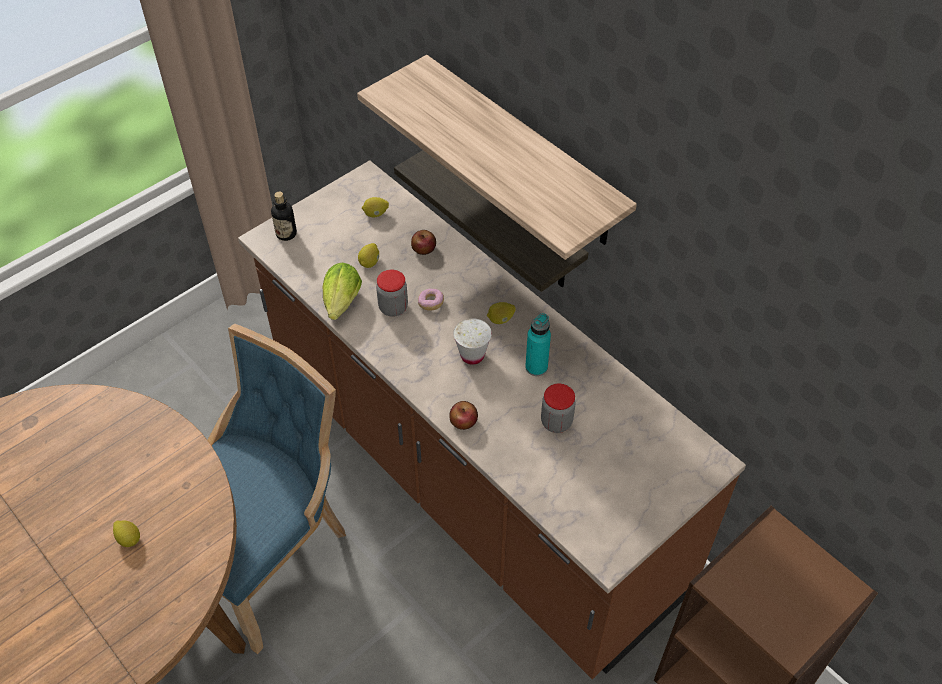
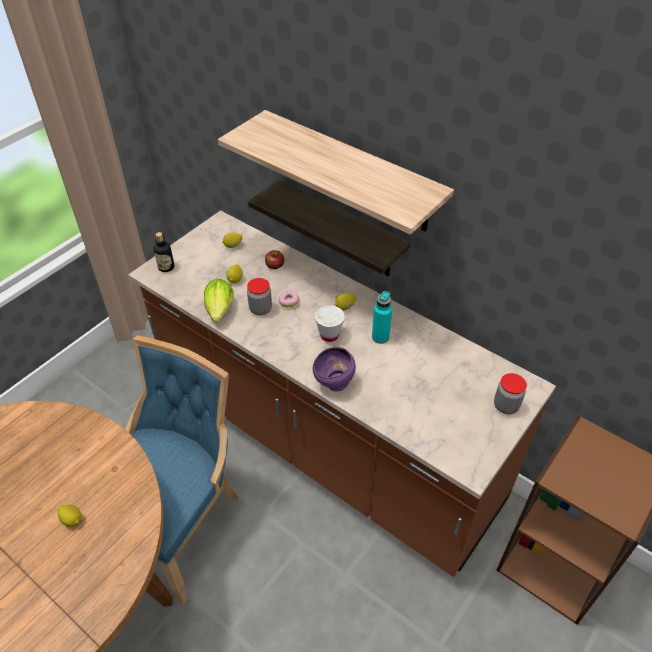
camera: 10 degrees left, 5 degrees down
(463, 421) = (334, 384): apple -> purple bowl
(556, 422) = (406, 374): jar -> jar (506, 406)

